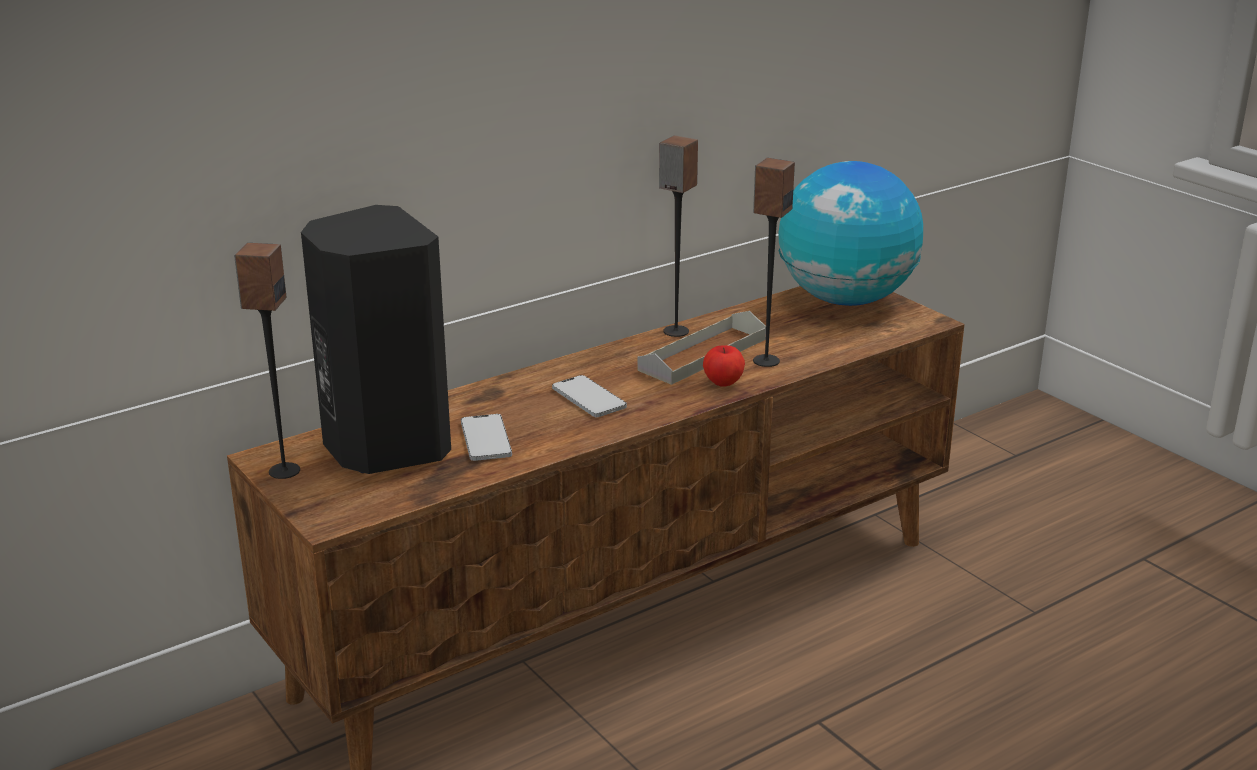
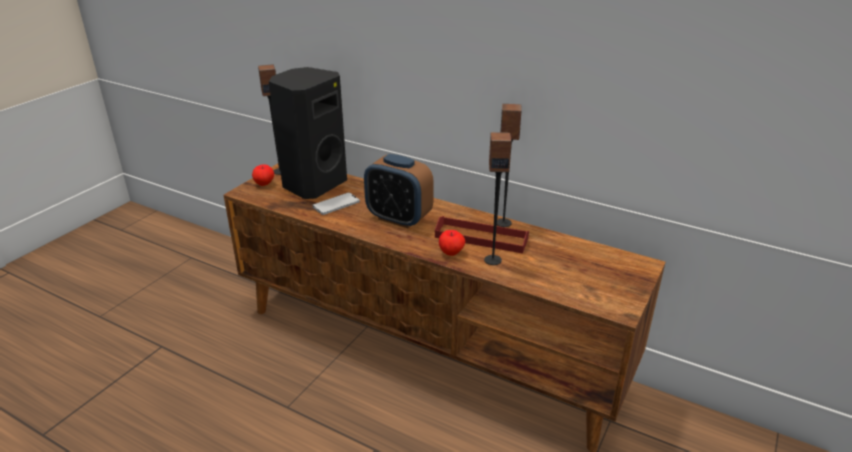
camera: 65 degrees right, 5 degrees up
(321, 494) = (264, 184): none -> apple
(589, 398) = (399, 218): phone -> alarm clock
(702, 354) = (481, 238): grey tray -> red tray
(845, 300) = (615, 269): globe -> none

